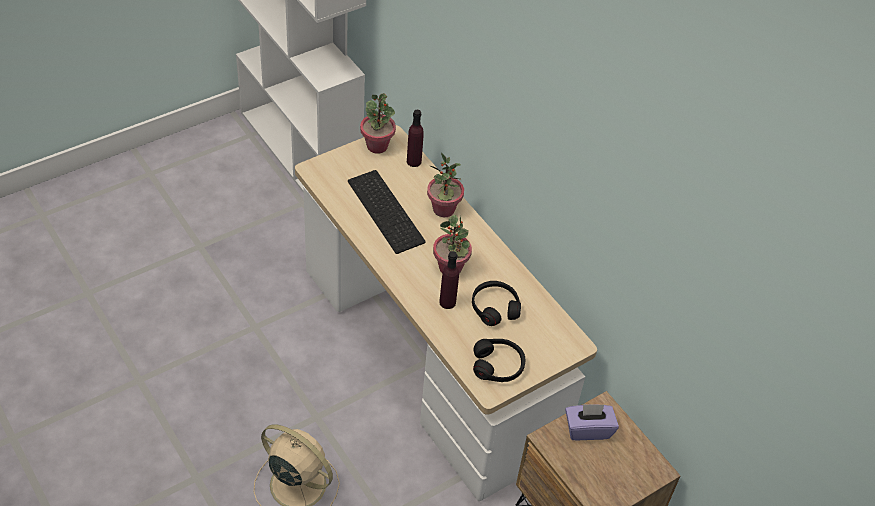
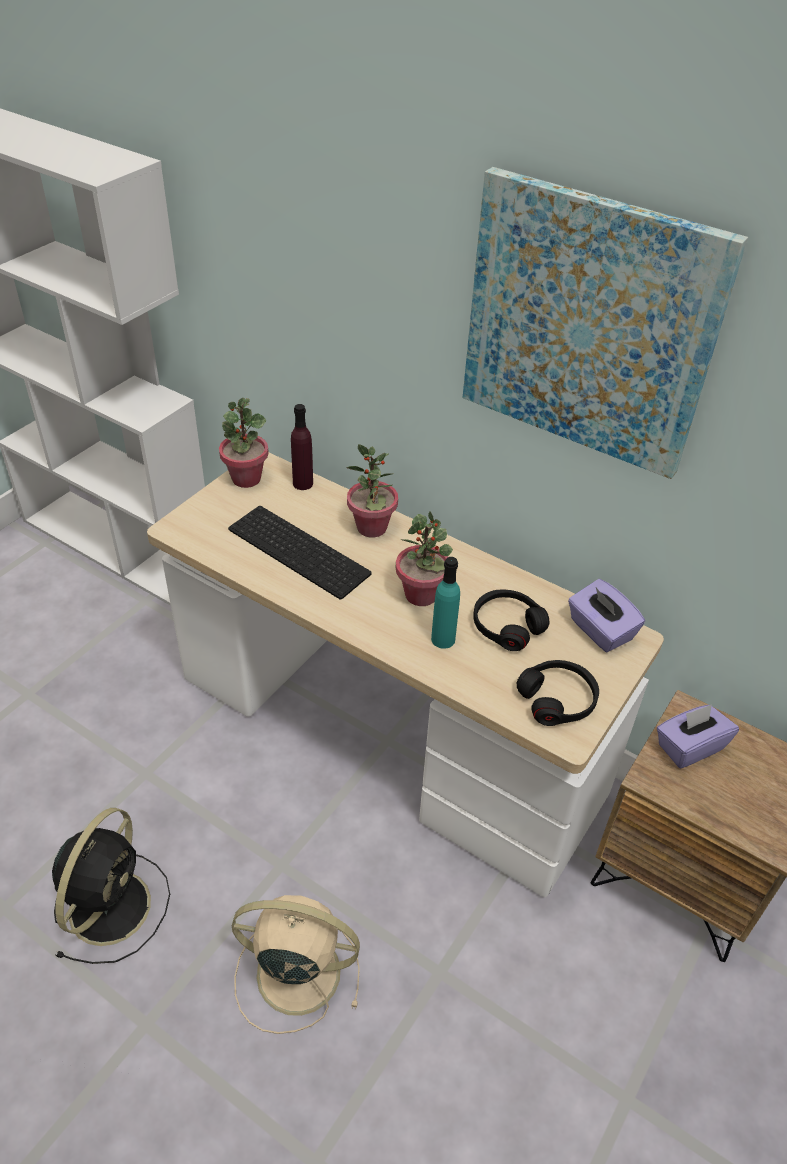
camera: 20 degrees left, 5 degrees down
(203, 401) = (112, 904): none -> black fan
(447, 302) = (443, 639): purple bottle -> turquoise bottle
(555, 331) = (600, 631): none -> purple tissue box
(572, 133) = (588, 325): none -> picture

